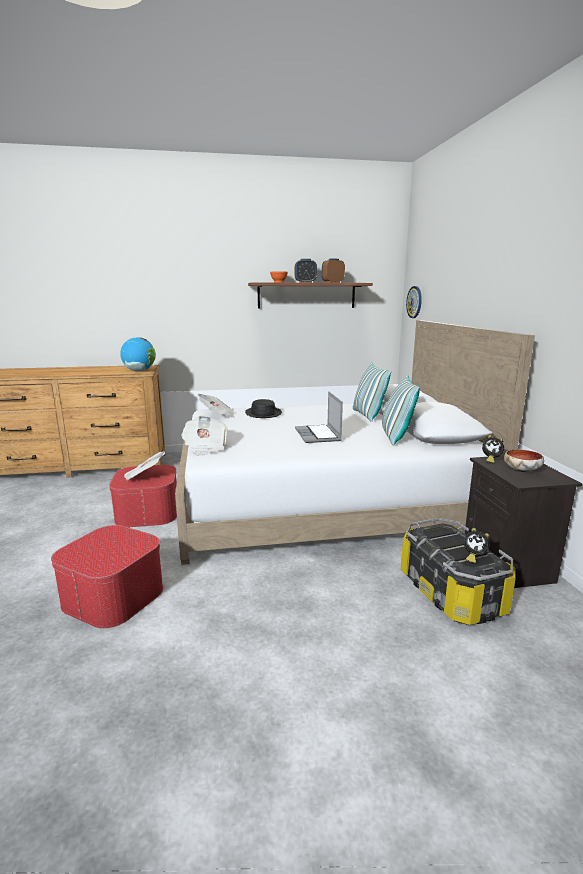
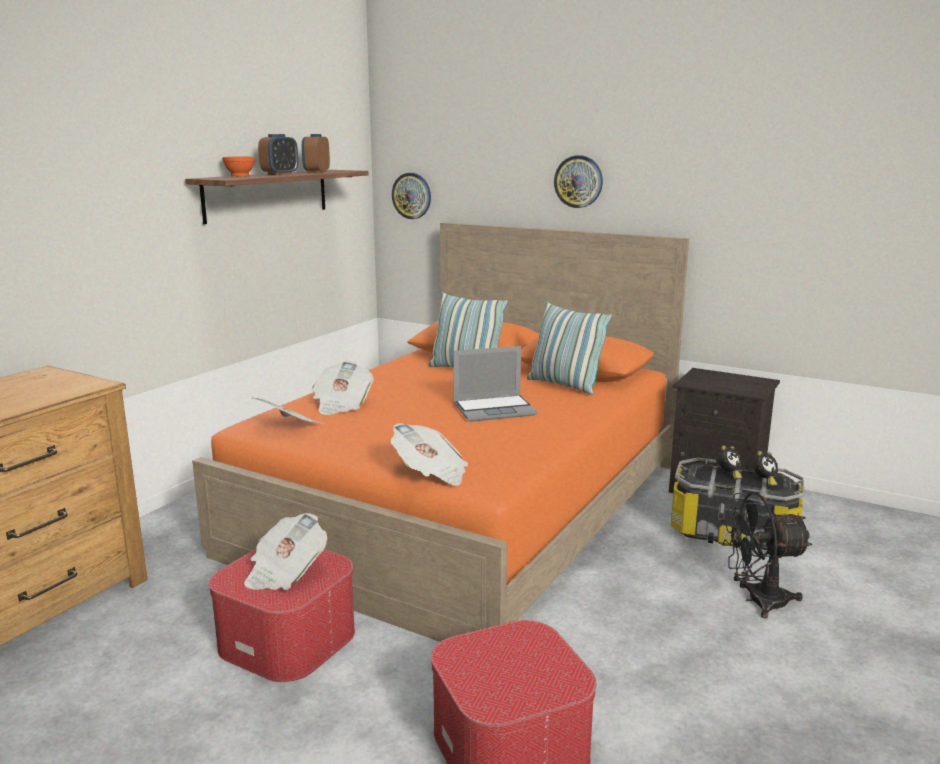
camera: 50 degrees left, 0 degrees up
(139, 371) = (77, 385): globe -> none
(263, 413) = (341, 405): black hat -> newspaper
(318, 435) = (495, 409): laptop -> laptop turned 45 degrees counterclockwise
(323, 499) = (465, 506): white bed -> orange bed
(366, 634) = (757, 601): none -> black fan
(484, 287) = (578, 181): none -> wall clock
(490, 460) = (691, 381): alarm clock -> alarm clock (728, 475)
(522, 470) = (729, 382): bowl -> none

